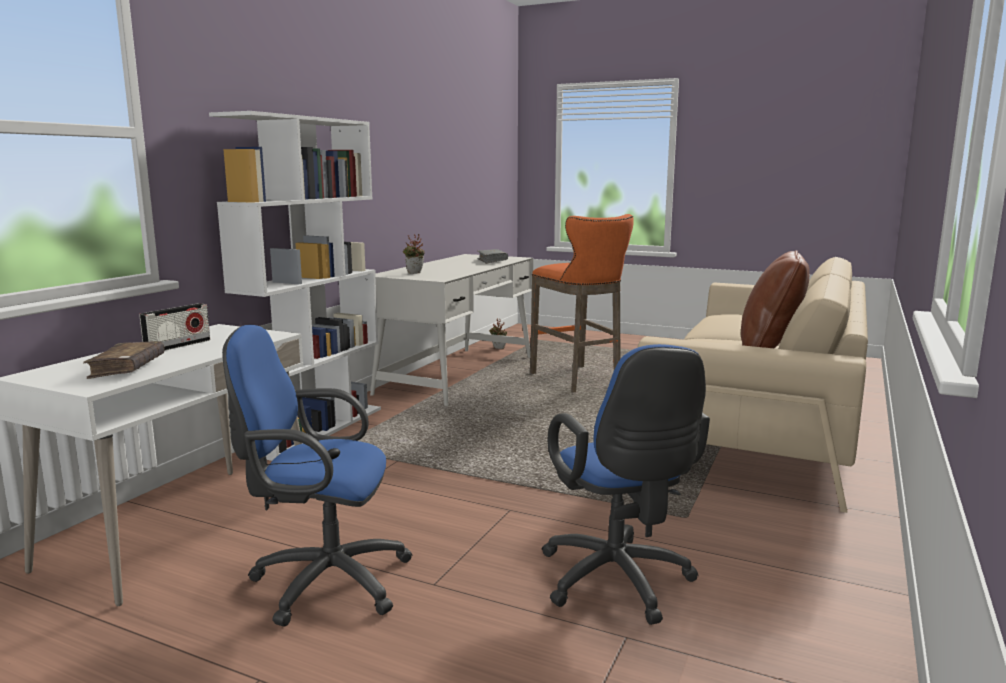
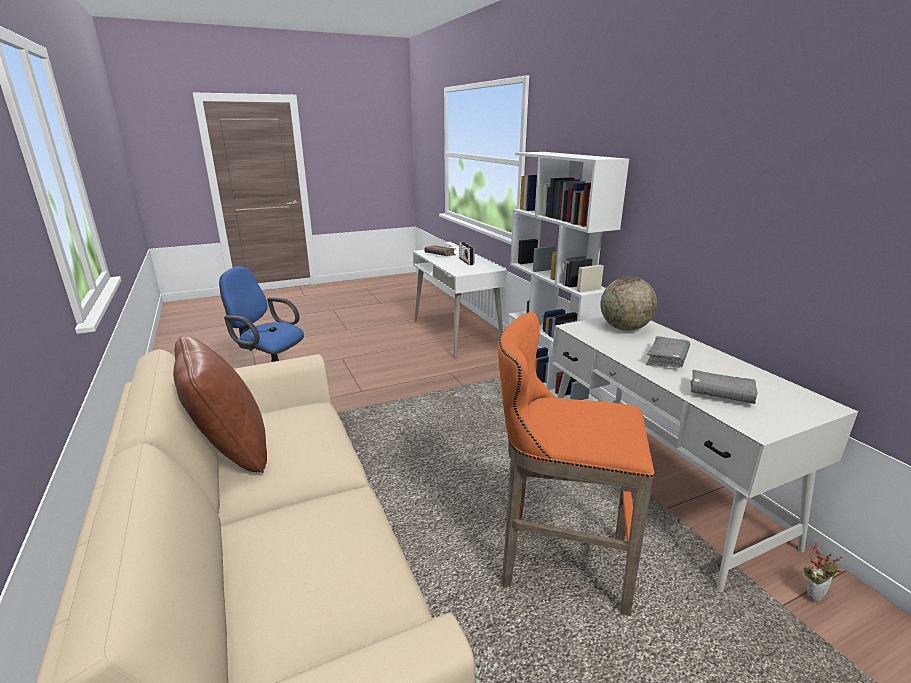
camera: 130 degrees right, 10 degrees up
(322, 581) = (378, 345): blue office chair -> none
(414, 273) = (624, 328): potted plant -> globe
(459, 266) = (667, 359): none -> grey book

